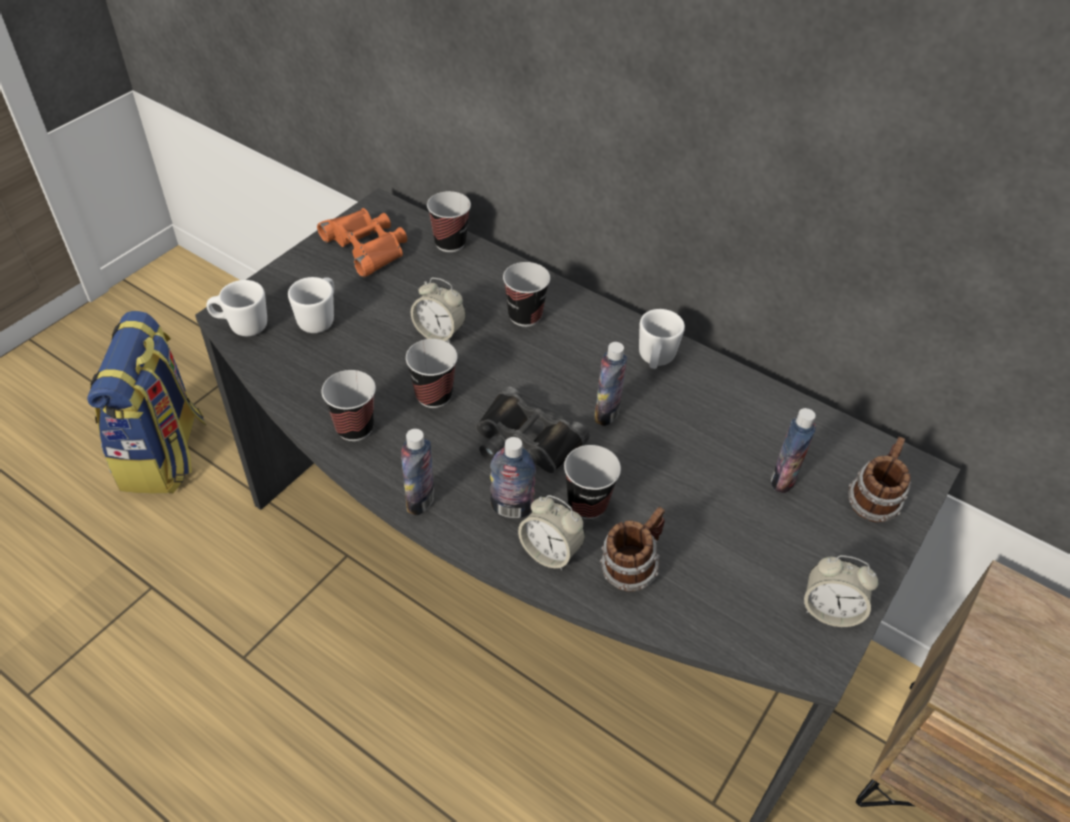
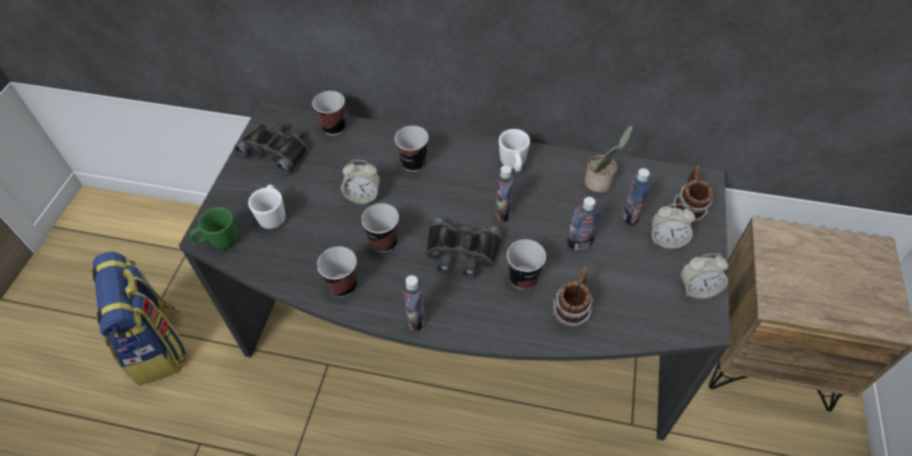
camera: 20 degrees left, 5 degrees up
(242, 326) = (219, 241): white mug -> green mug
(367, 246) = (277, 150): orange binoculars -> black binoculars
(511, 508) = (477, 300): bottle -> bottle (579, 243)
(550, 552) = (517, 320): alarm clock -> alarm clock (666, 239)
(764, 422) = (600, 182): none -> potted plant

